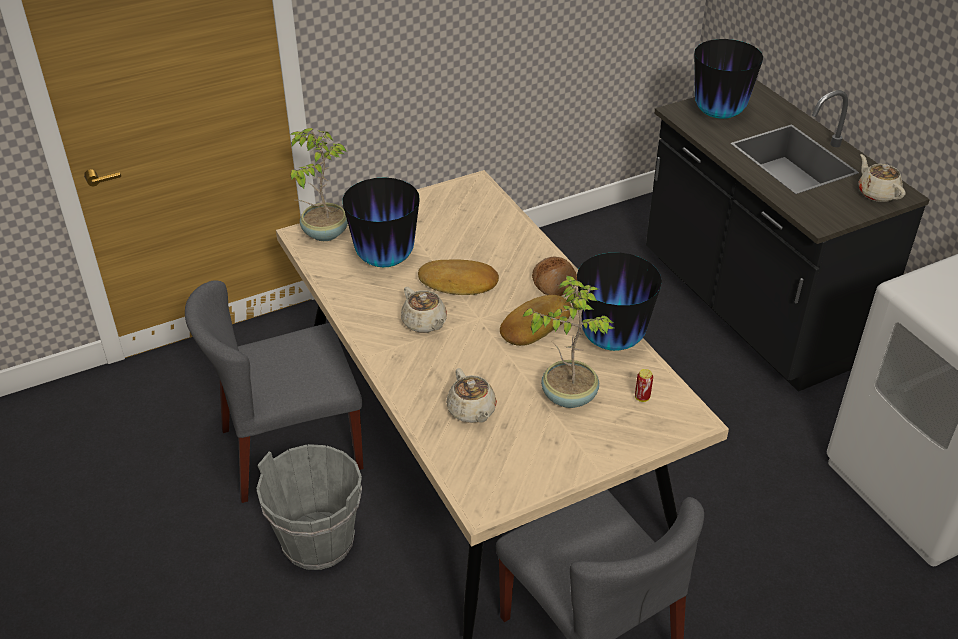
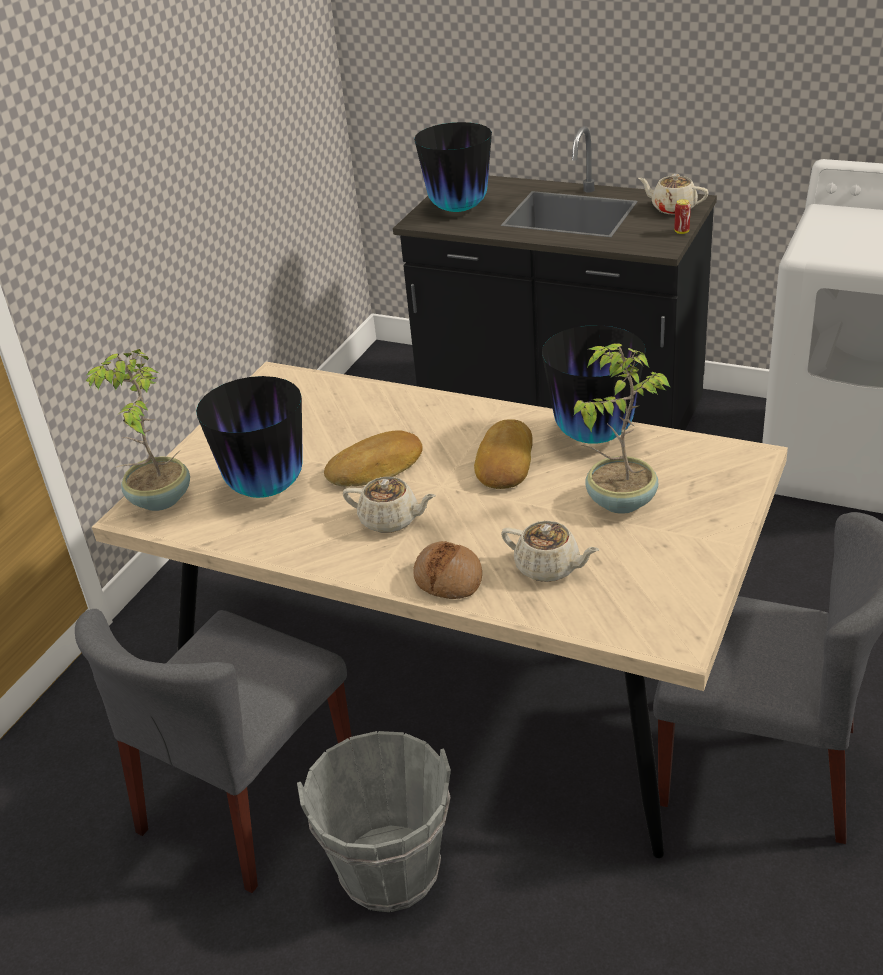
camera: 35 degrees left, 5 degrees down
(554, 282) = (472, 418): bread -> bread (448, 578)
(642, 397) = (685, 465): can -> can (681, 232)

